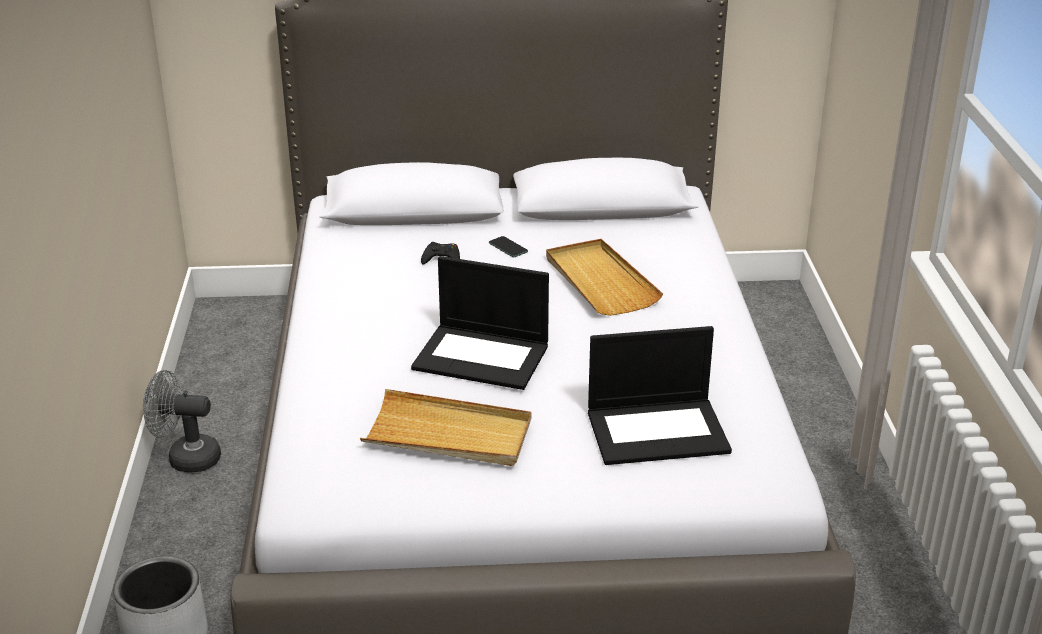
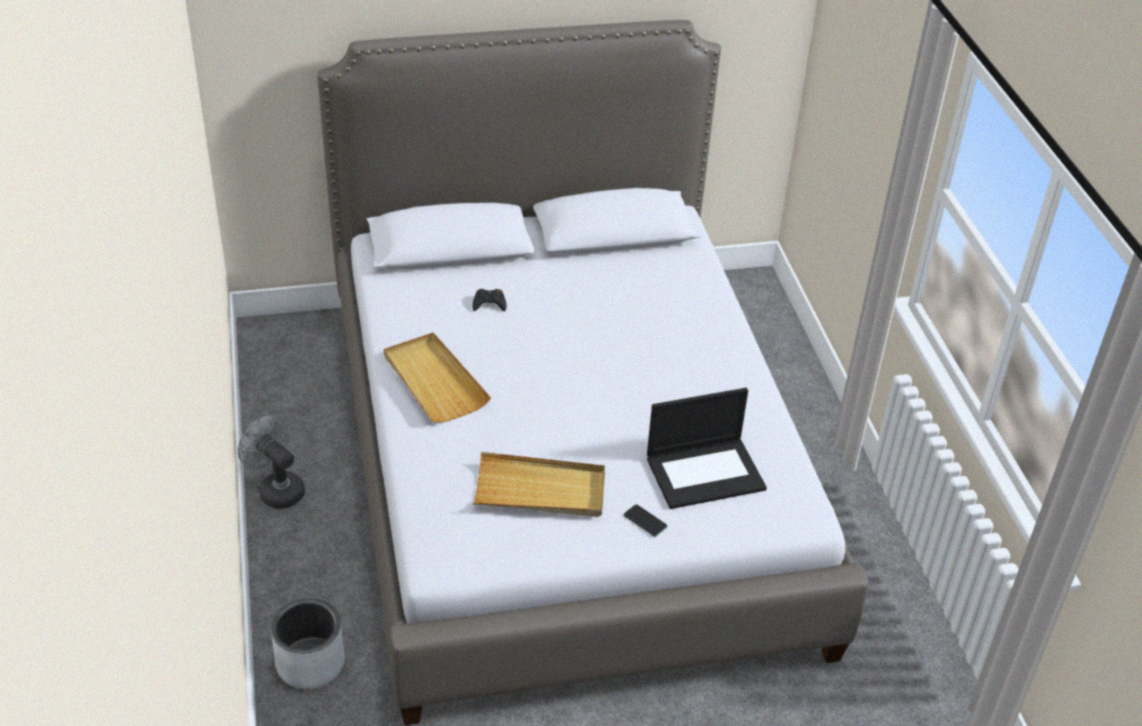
camera: 10 degrees left, 10 degrees up
(186, 458) = (277, 489): grey fan -> grey fan turned 45 degrees clockwise
(483, 357) = (550, 408): laptop -> none
(508, 247) = (543, 287): phone -> phone (645, 521)
(600, 281) = (630, 320): beige tray -> beige tray (434, 381)

